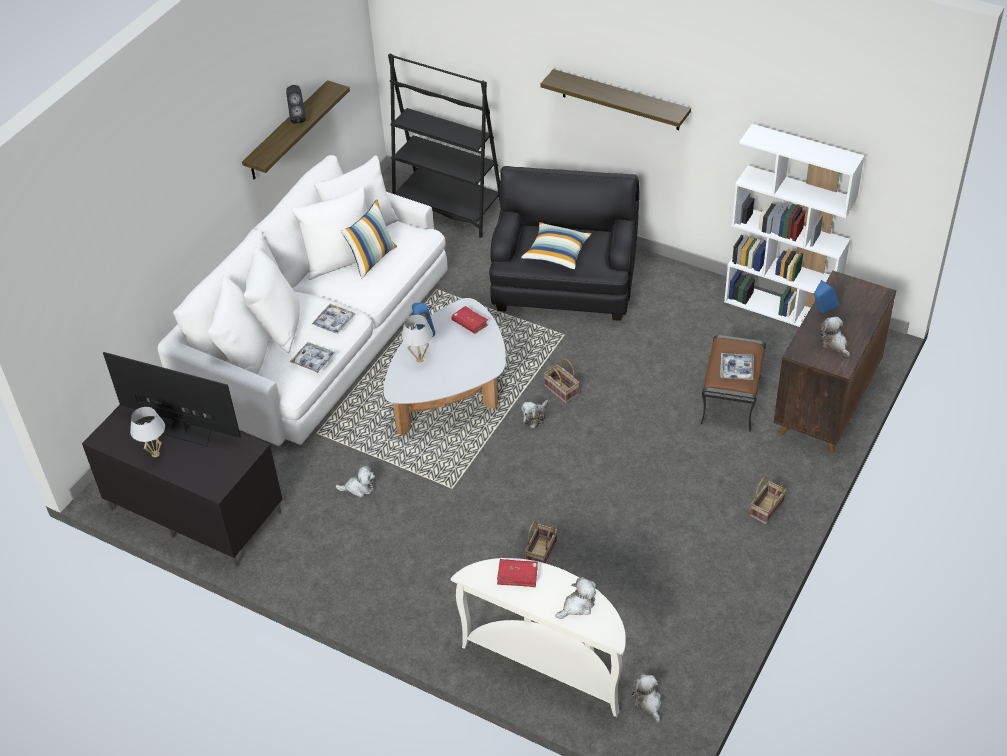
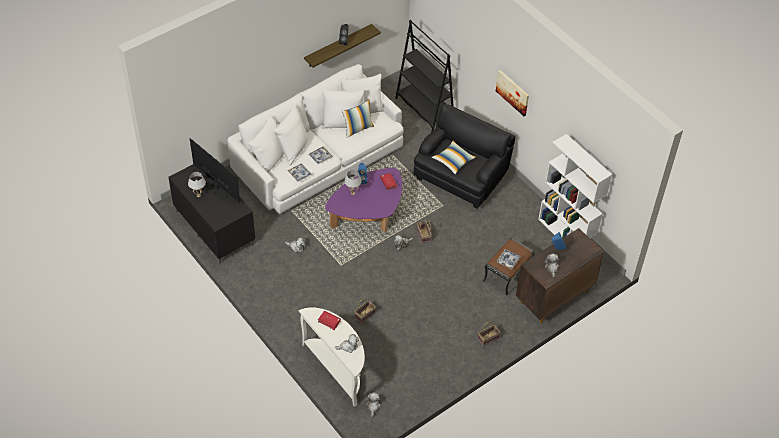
camera: 20 degrees right, 5 degrees up
(450, 392) = (368, 214): white coffee table -> purple coffee table
(620, 100) = (513, 92): shelf -> picture

